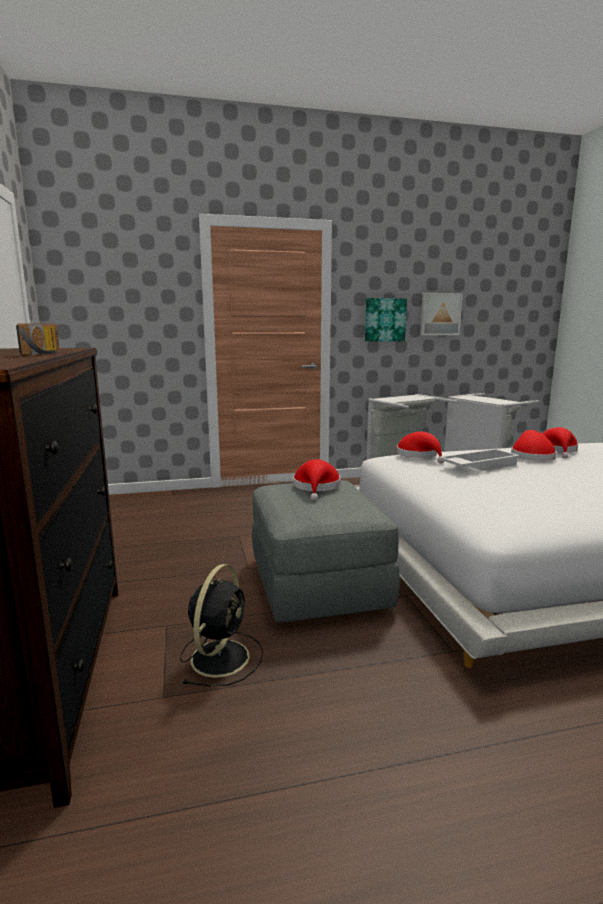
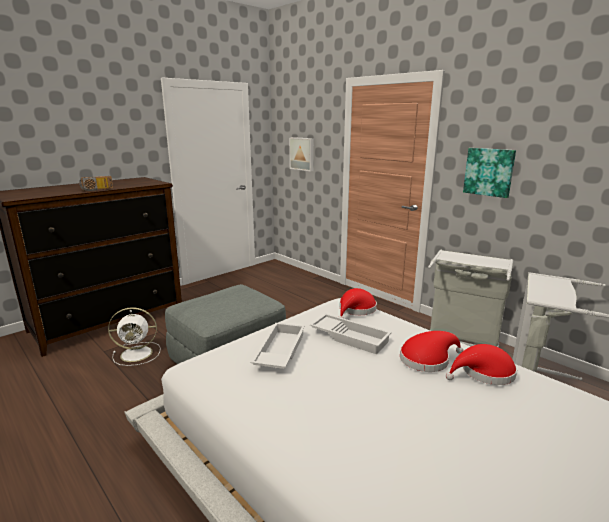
camera: 60 degrees right, 5 degrees up
(221, 656) = (138, 353): black fan -> white fan
(316, 487) = (245, 297): red hat -> none
(440, 314) = (563, 171): picture -> picture (302, 154)
(493, 490) = (279, 351): none -> white tray

